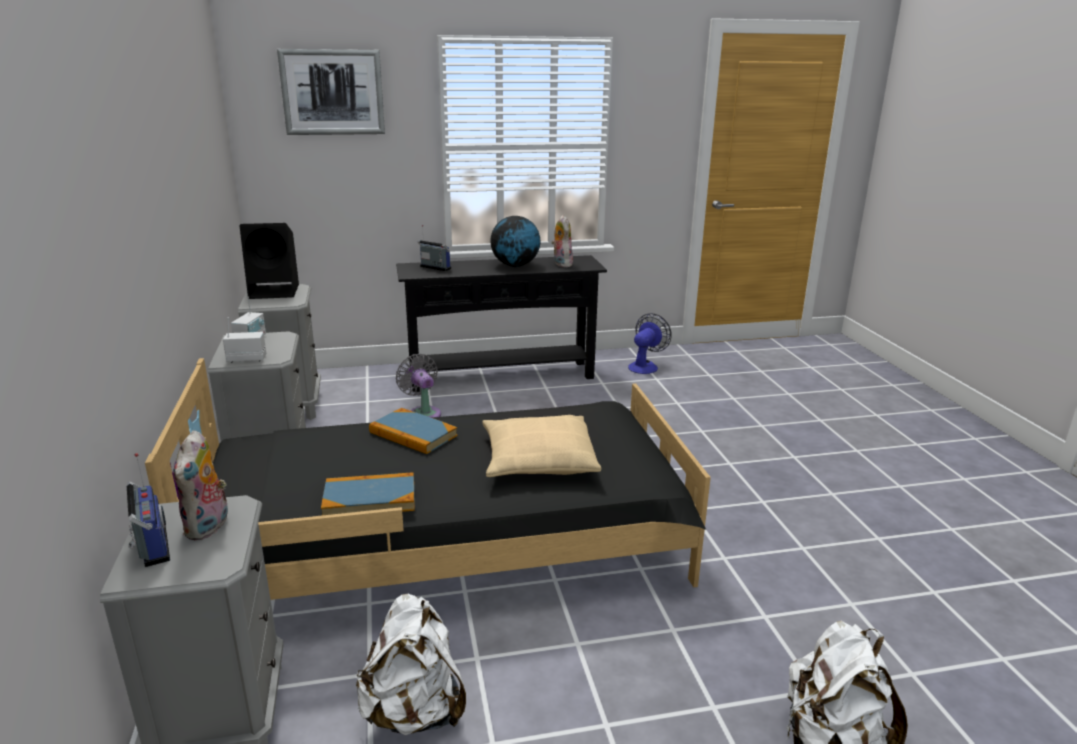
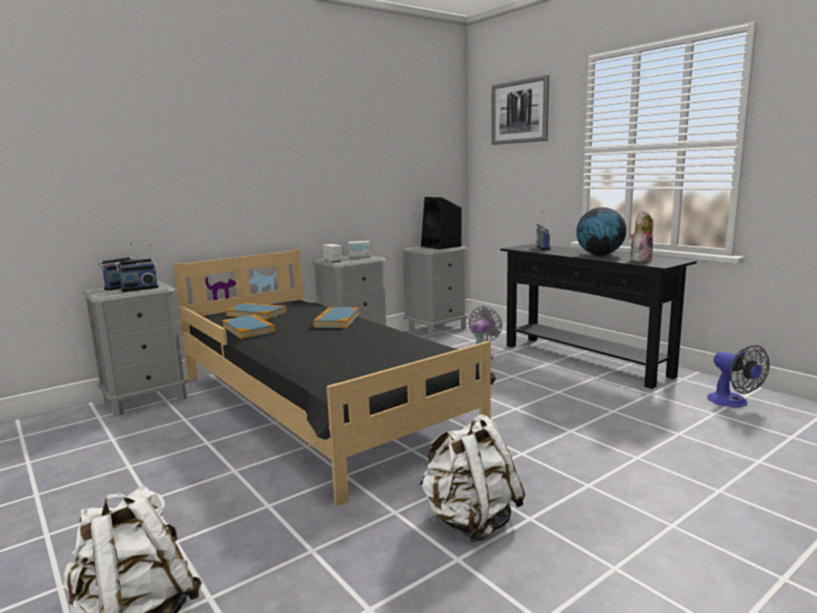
camera: 65 degrees right, 10 degrees down
(209, 527) = (139, 288): plush toy -> radio
(283, 481) = (256, 314): none -> book
(414, 712) = (154, 438): white backpack -> white backpack (470, 521)
(538, 459) = (333, 349): beige pillow -> none
(645, 366) = (733, 402): fan -> fan turned 60 degrees clockwise

